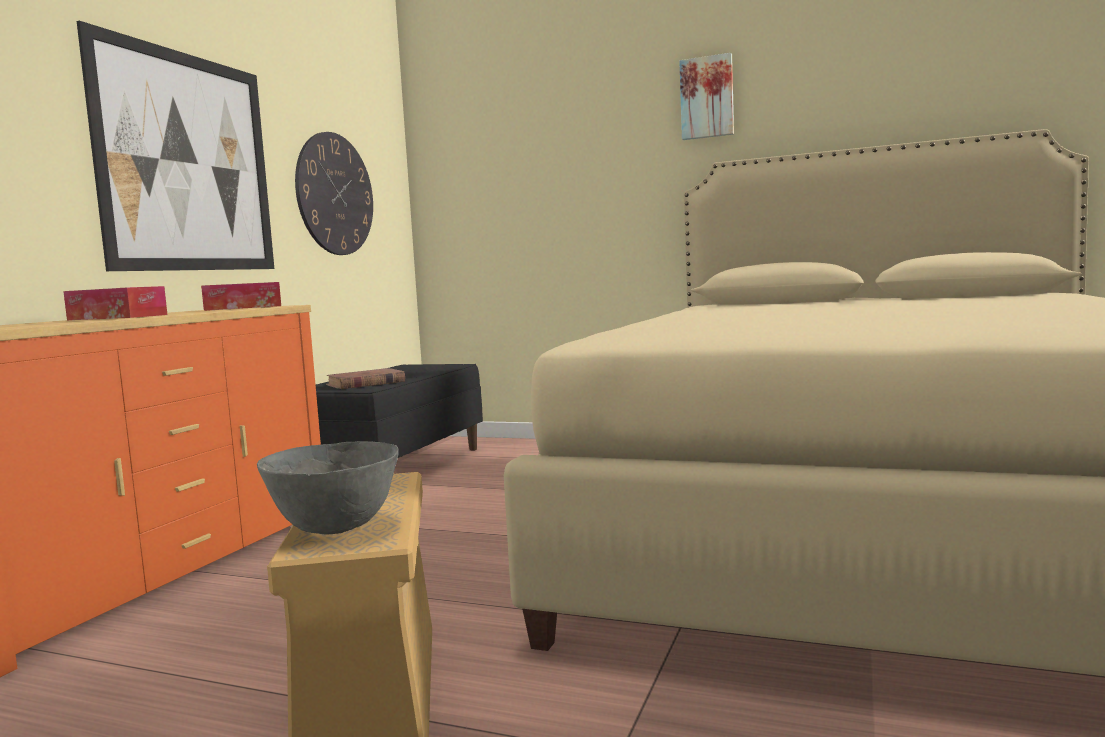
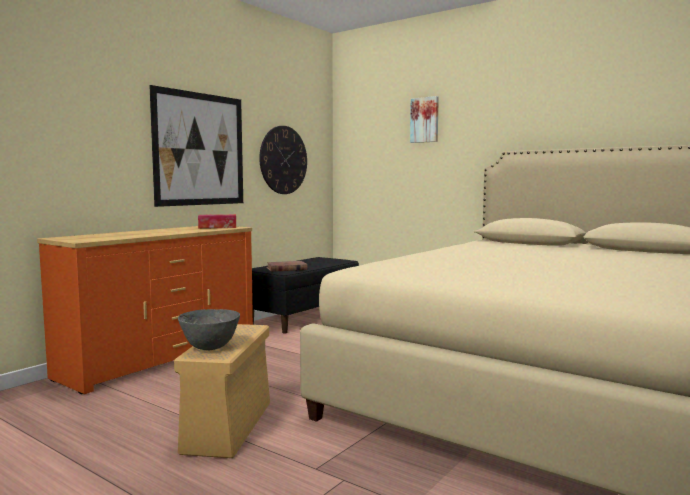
camera: 15 degrees right, 0 degrees up
(117, 317) = (153, 232): tissue box -> none
(707, 98) = (505, 109): picture -> picture (425, 120)

